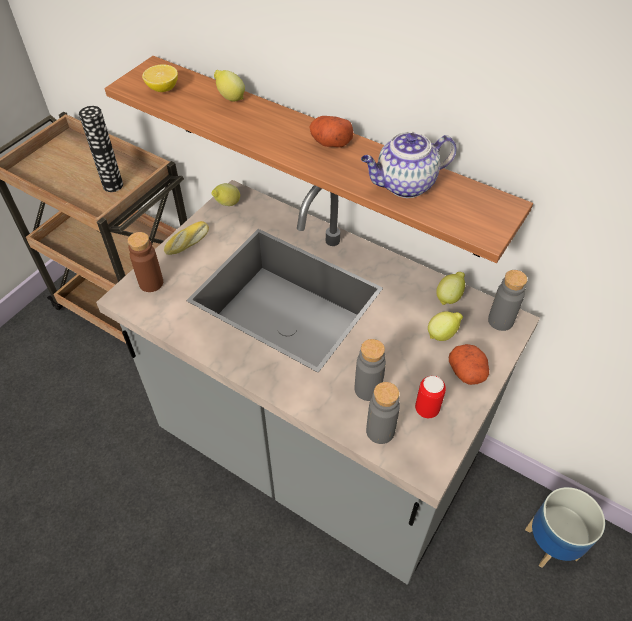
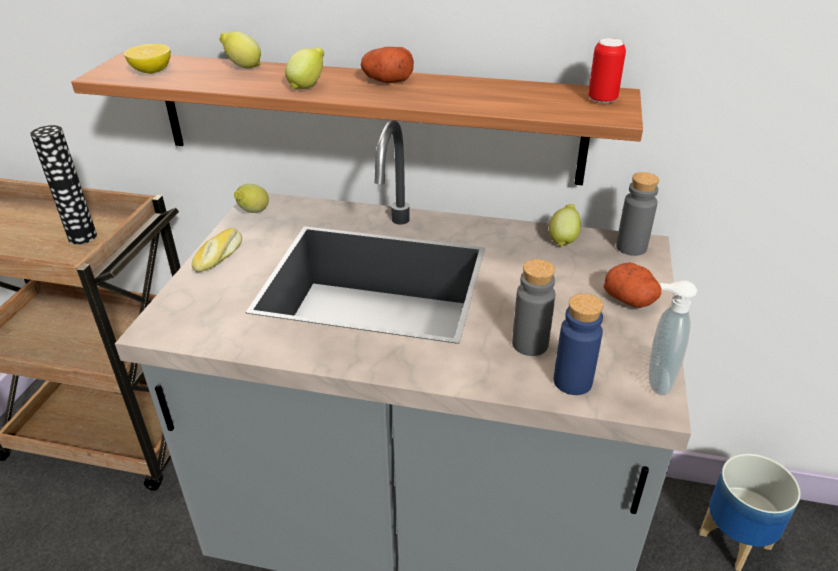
camera: 20 degrees left, 15 degrees down
(151, 283) = (188, 305): brown bottle -> none
(380, 431) = (572, 381): grey bottle -> blue bottle
(404, 185) = (496, 97): teapot -> none
(427, 409) = (611, 345): can -> can (602, 100)
(441, 450) = (656, 380): none -> soap dispenser
(442, 334) = (579, 273): lemon -> lemon (307, 86)

